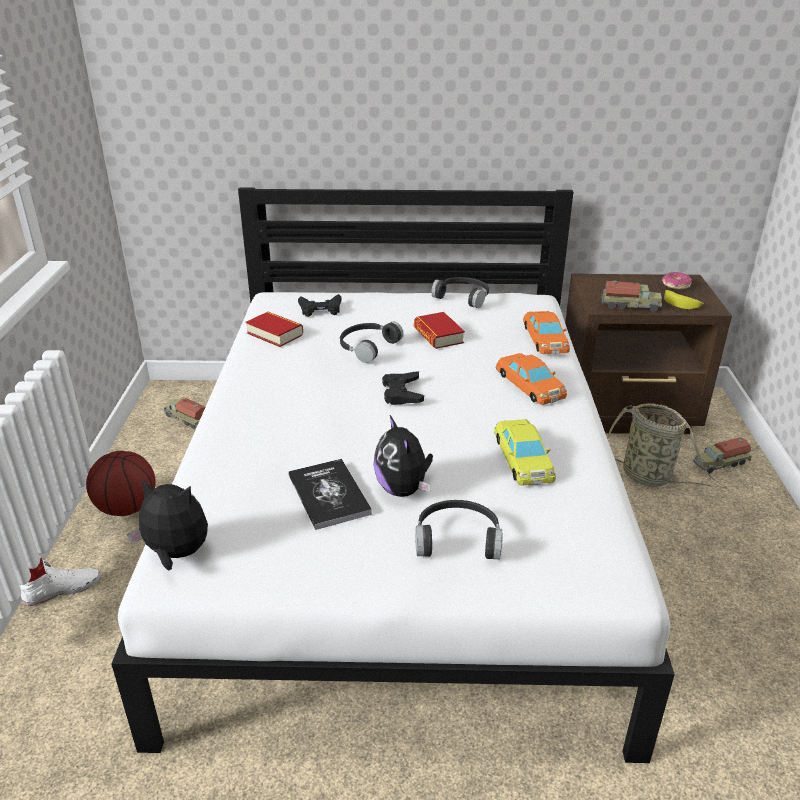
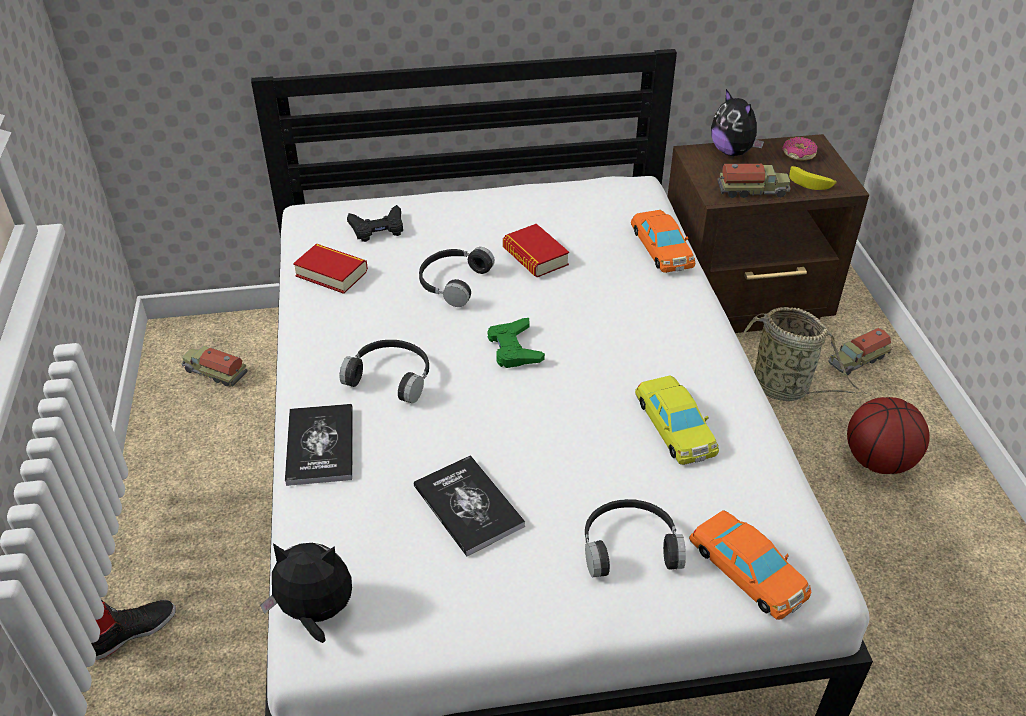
camera: 10 degrees left, 10 degrees up
(62, 589) = (132, 631): white shoe -> black shoe
(127, 508) = (177, 509): basketball -> basketball (877, 460)
(224, 441) = (320, 445): none -> book
(402, 393) = (514, 348): black game controller -> green game controller
(403, 489) = (551, 486): plush toy -> plush toy (732, 152)
(463, 297) = (549, 191): black headphones -> black headphones (391, 376)
(530, 385) = (659, 319): orange toy car -> orange toy car (748, 569)

